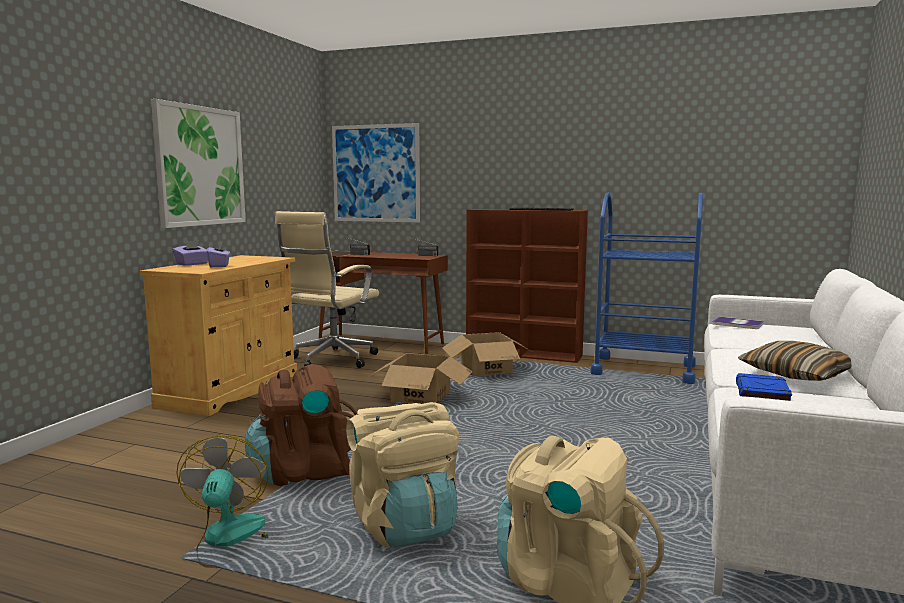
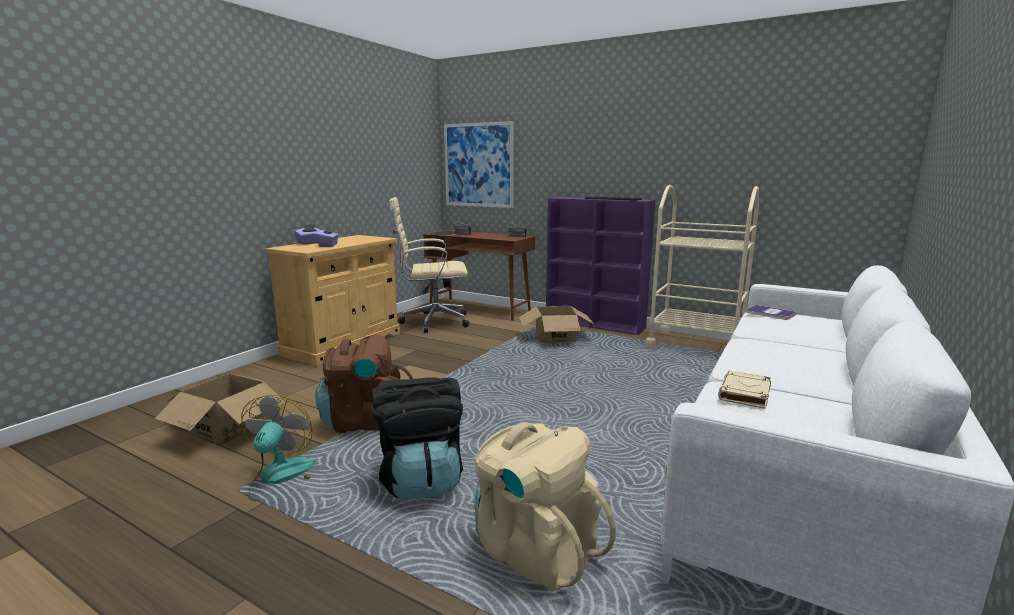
camera: 10 degrees right, 5 degrees up
(200, 166) = (320, 162): picture -> none
(331, 360) = (432, 322): beige office chair -> beige office chair turned 45 degrees clockwise
(404, 525) = (421, 478): beige backpack -> black backpack
(421, 397) = (489, 360): cardboard box -> cardboard box (229, 426)
(525, 354) = (595, 324): brown bookcase -> purple bookcase
(643, 370) = (695, 345): blue cart -> beige cart
(762, 394) = (745, 394): blue book -> beige book
(797, 374) = (795, 373): pillow -> none

